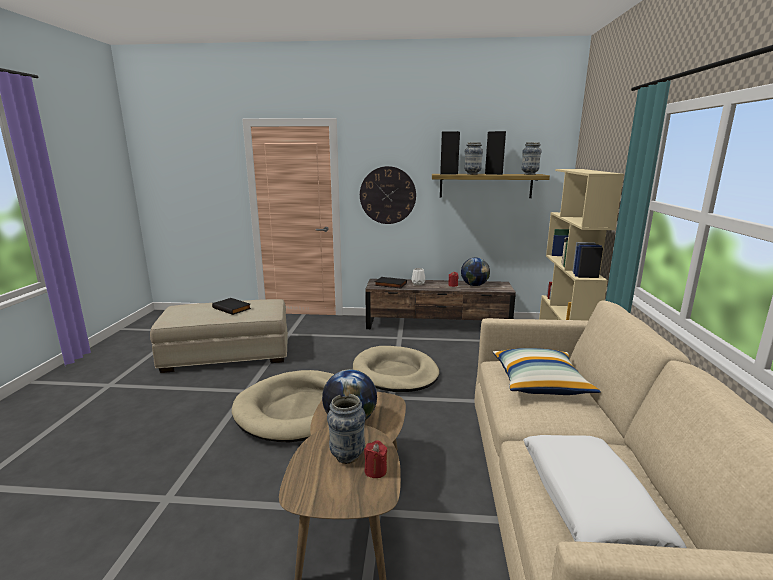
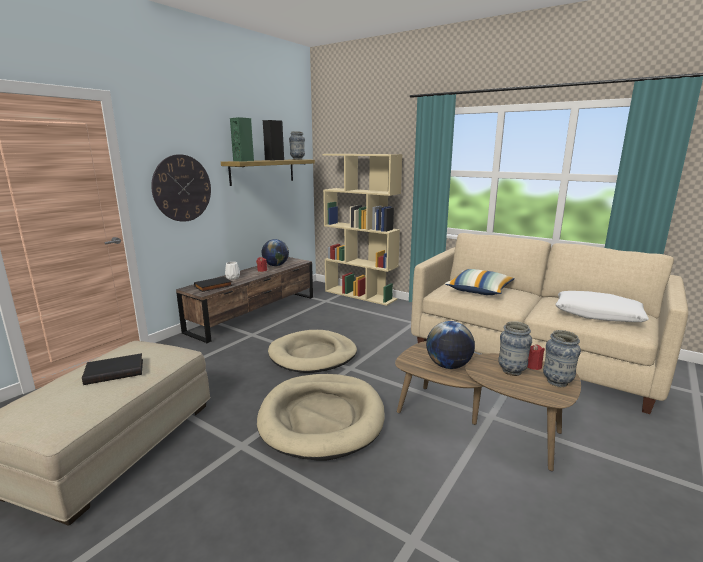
camera: 60 degrees left, 0 degrees up
(449, 174) = (244, 161): black speaker -> green speaker
(472, 174) = (263, 160): vase -> vase (557, 382)

